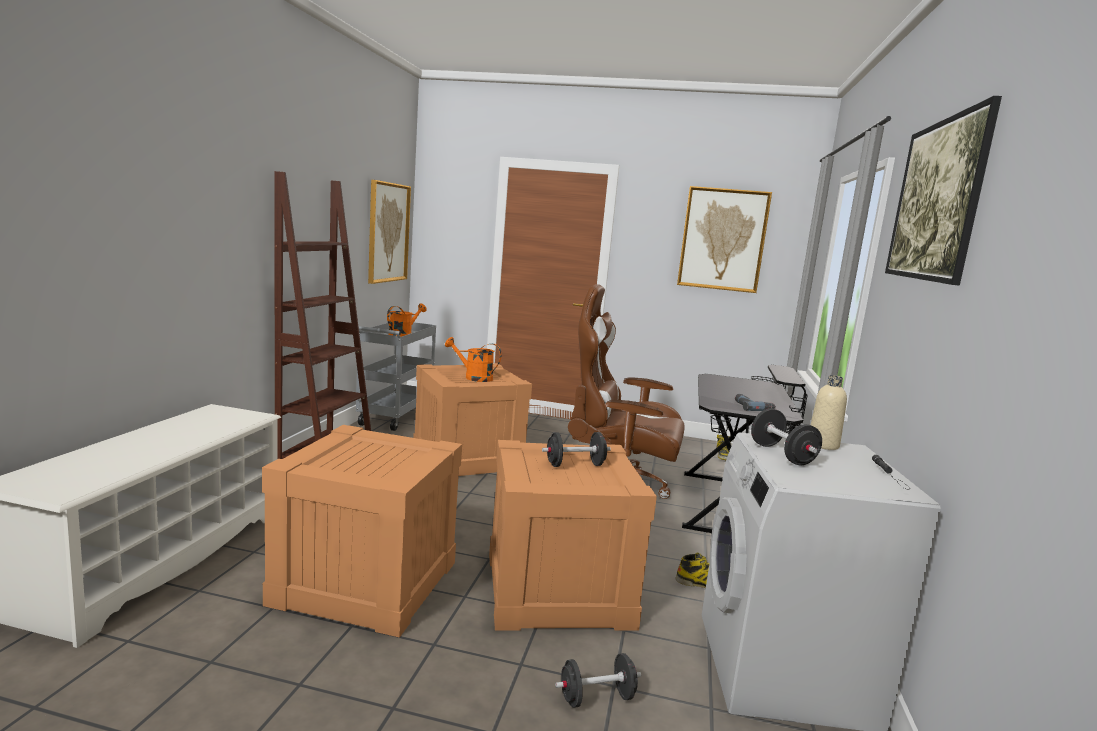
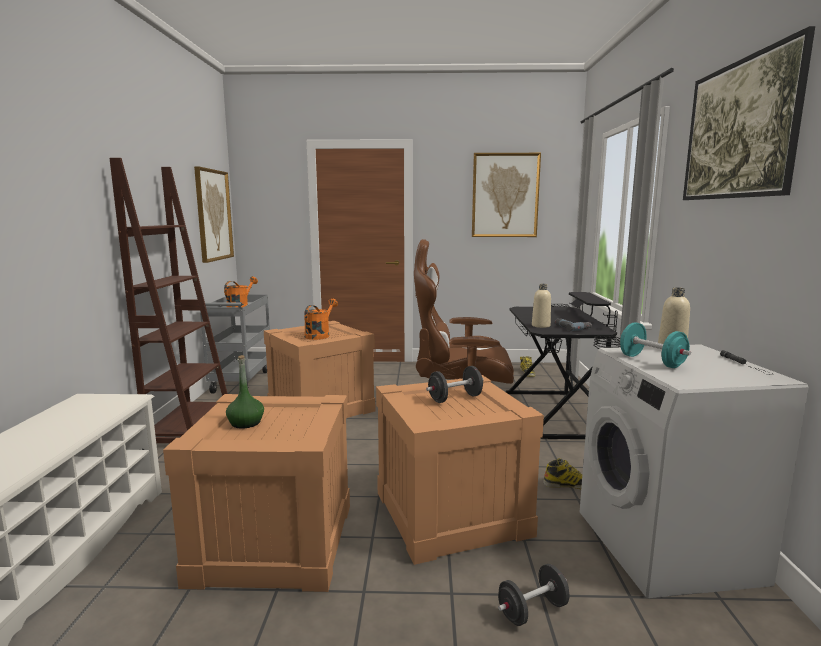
camera: 10 degrees left, 0 degrees up
(350, 456) = (246, 423): none -> green bottle
(473, 377) = (319, 335): orange watering can -> orange watering can turned 105 degrees clockwise
(717, 400) = (541, 326): none -> beige bottle
(782, 455) = (651, 361): black dumbbell -> turquoise dumbbell

